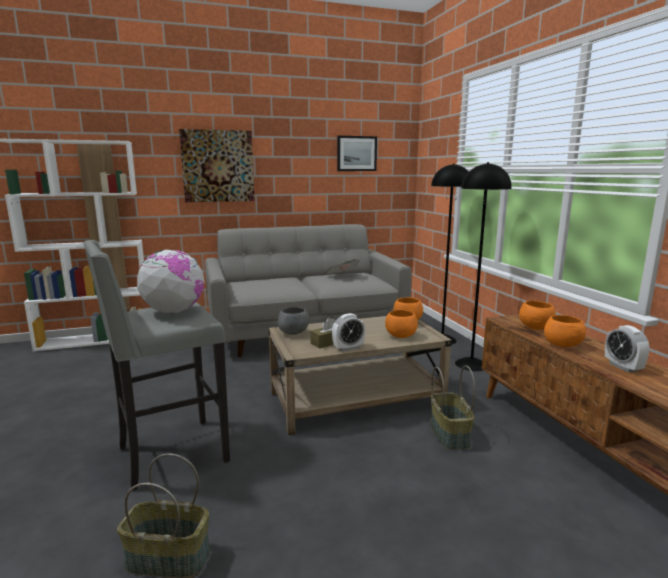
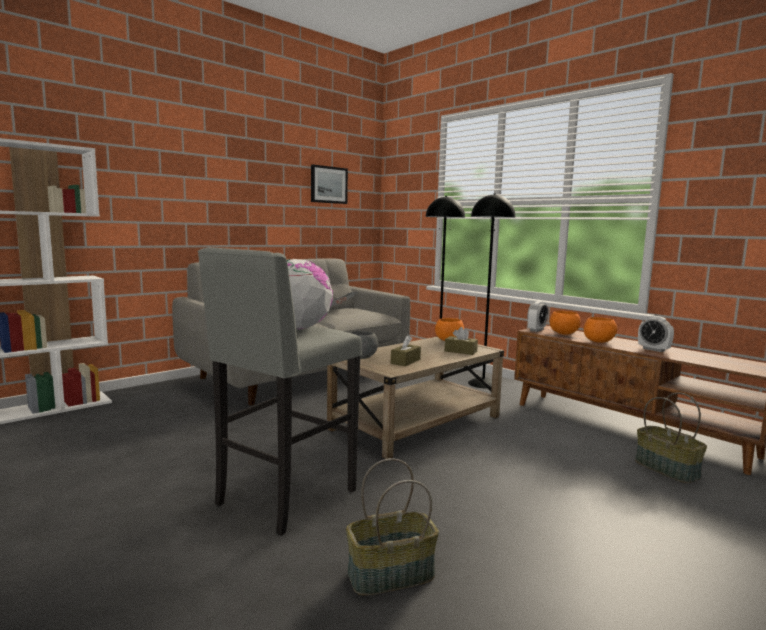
camera: 25 degrees left, 5 degrees down
(218, 166) = (187, 189): picture -> none
(348, 348) = (430, 363): alarm clock -> alarm clock (536, 330)
(401, 336) = (460, 351): orange bowl -> brown tissue box
(450, 434) = (522, 434): basket -> basket (667, 469)

